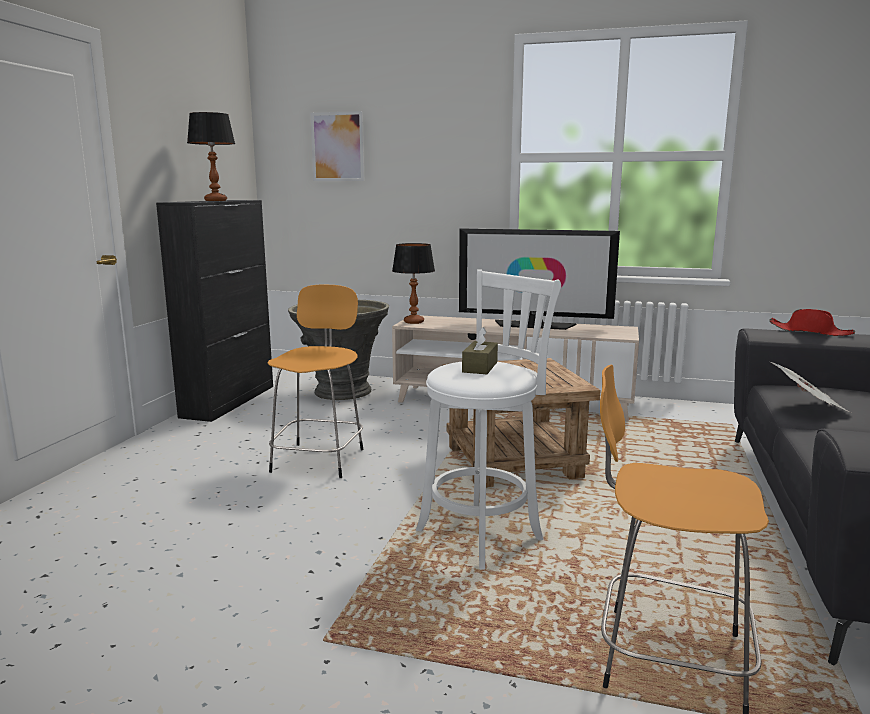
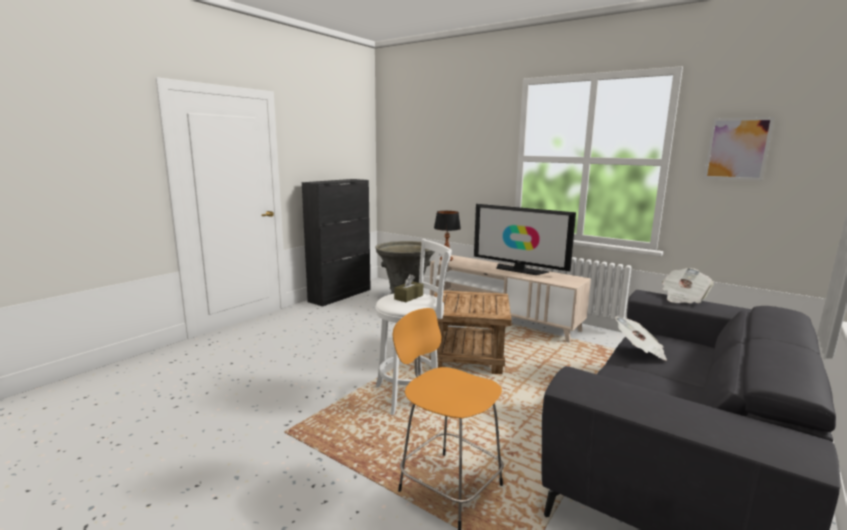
camera: 20 degrees right, 0 degrees up
(216, 200) = (338, 180): table lamp -> none
(319, 459) = (360, 336): orange stool -> none
(337, 146) = (419, 147): picture -> picture (737, 149)
(810, 332) = (683, 298): red hat -> newspaper

